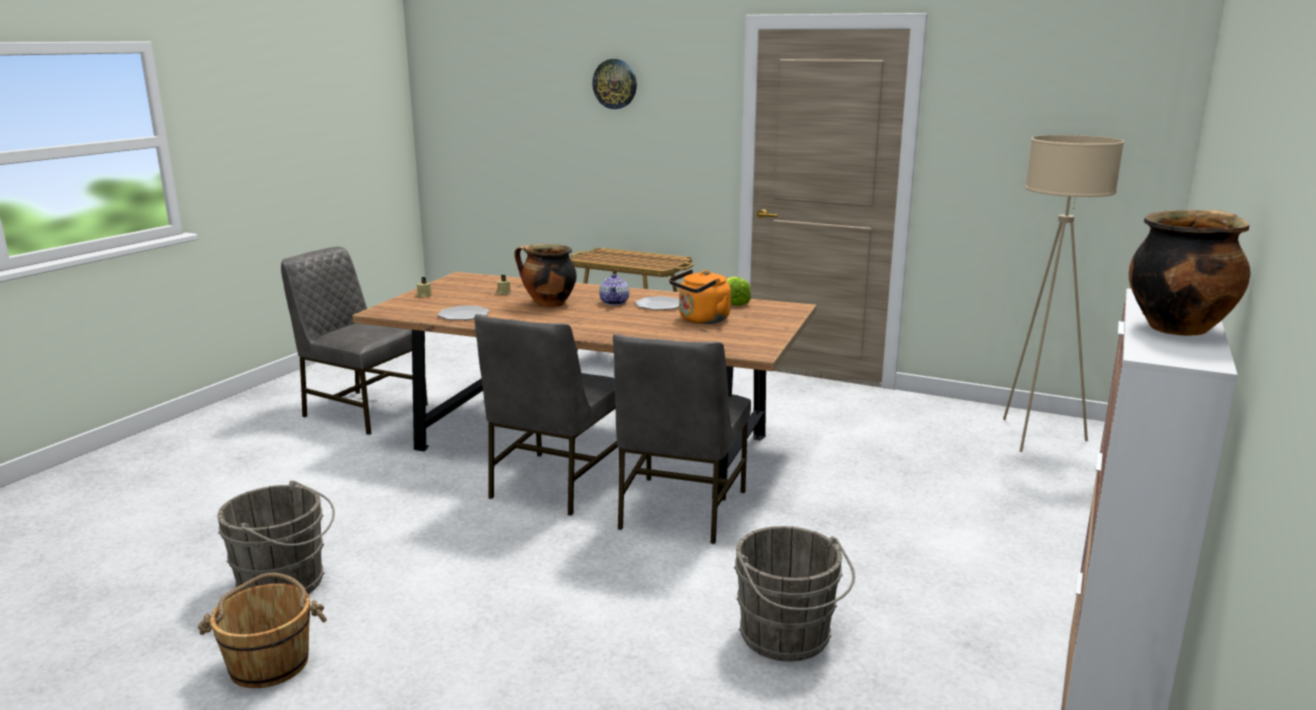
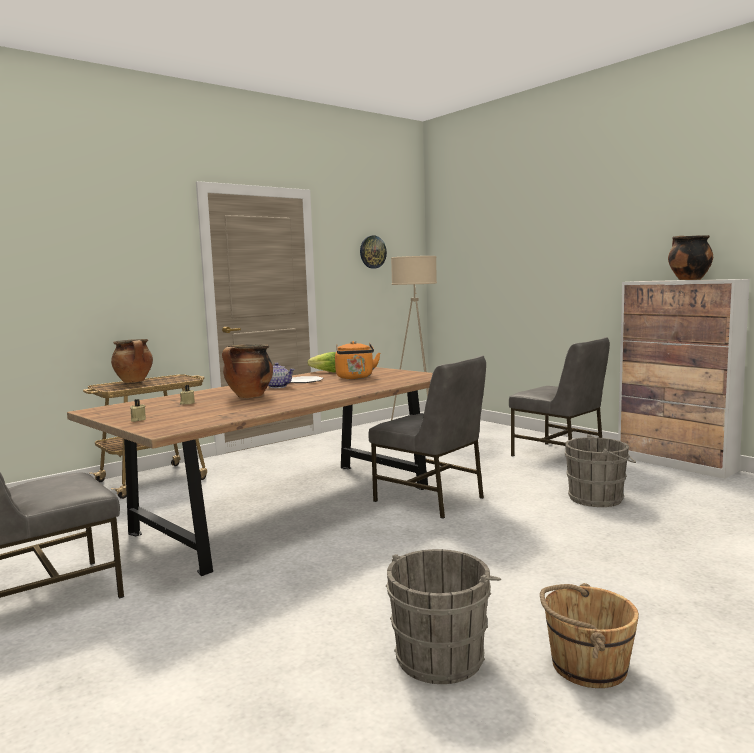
camera: 65 degrees left, 10 degrees down
(463, 315) = (234, 412): plate -> none
(554, 484) = (350, 528): grey chair -> grey chair (559, 455)
(615, 84) = (81, 233): wall clock -> wall clock (372, 252)
(630, 254) = (134, 381): none -> cooking pot

